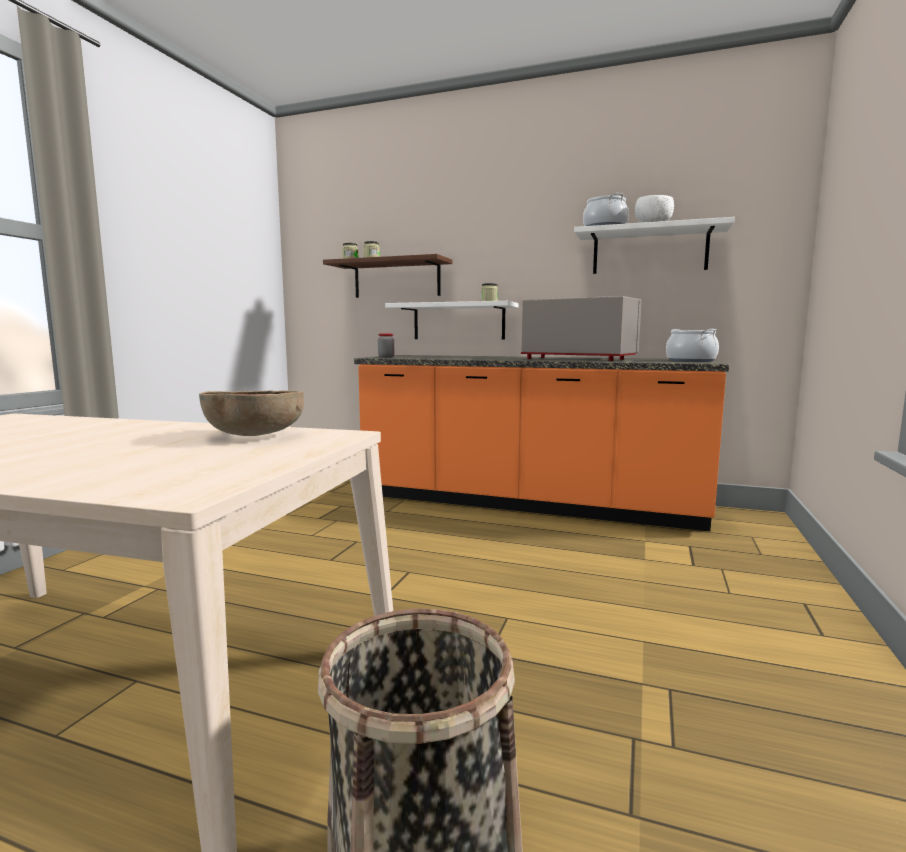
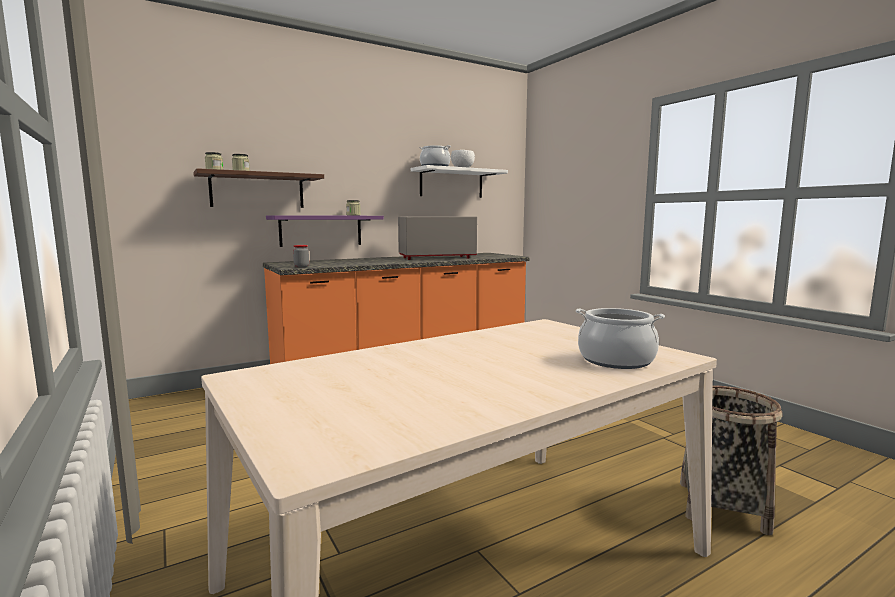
camera: 50 degrees left, 0 degrees up
(254, 436) = (522, 335): brown bowl -> none
(458, 321) = (321, 230): white shelf -> purple shelf
(690, 361) = (499, 255): cooking pot -> cooking pot (616, 360)

